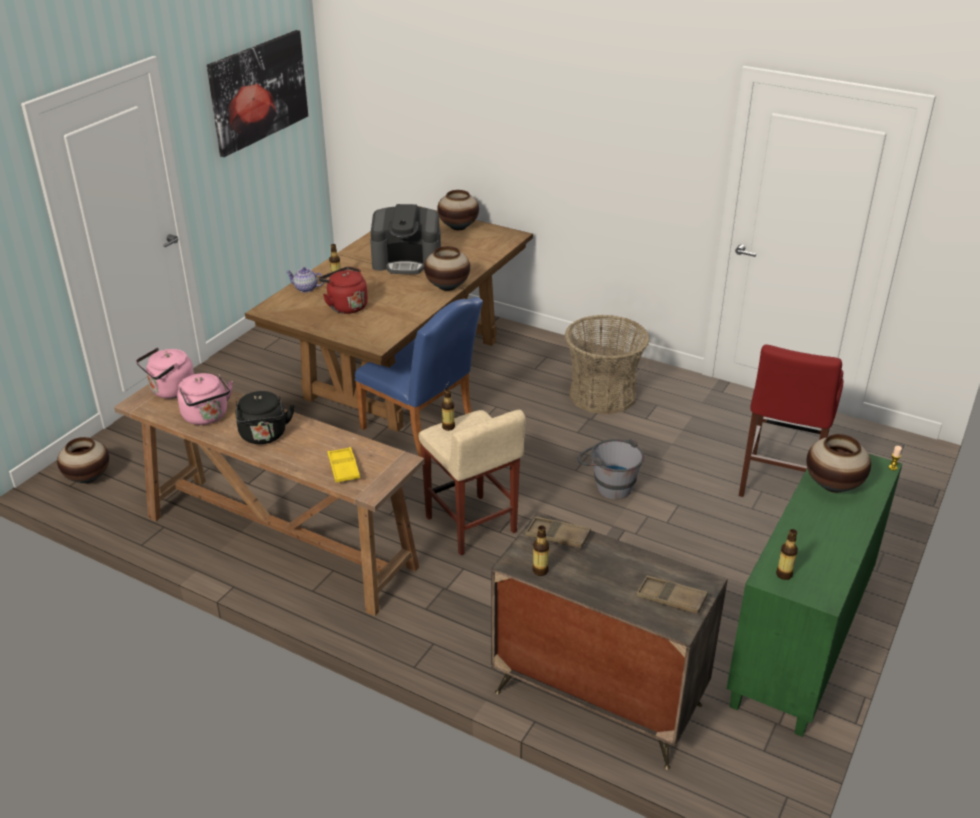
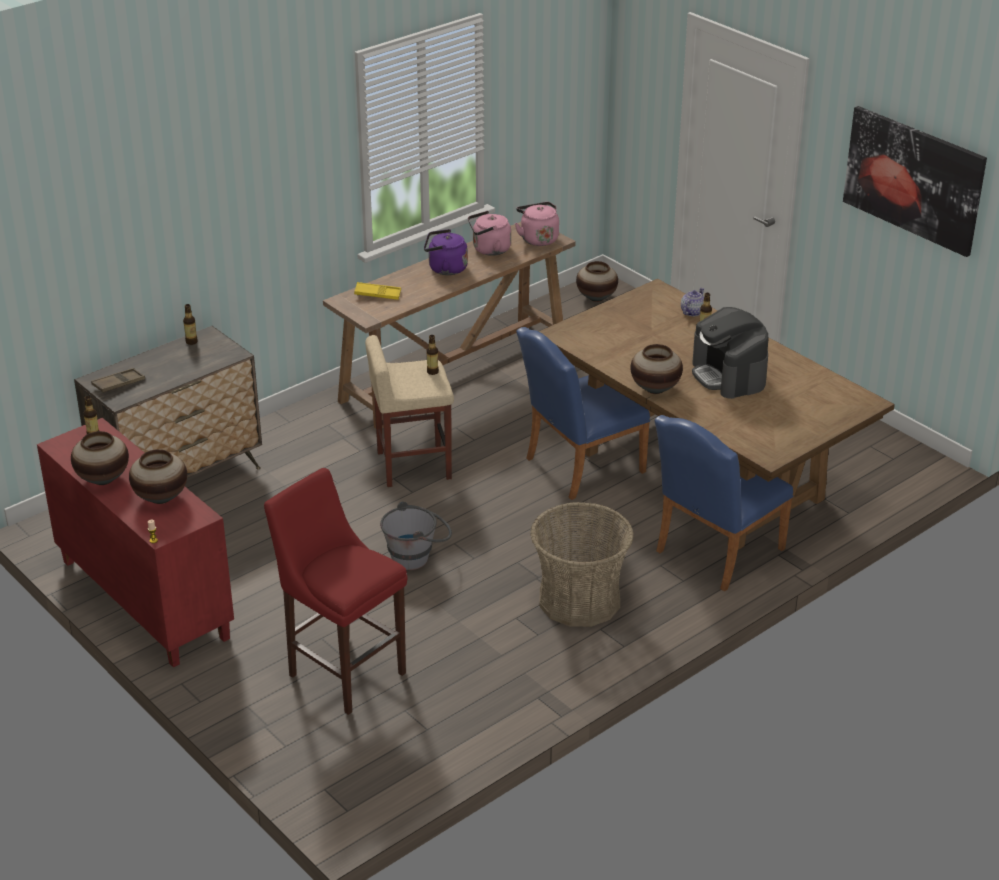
camera: 110 degrees right, 0 degrees up
(264, 436) = (445, 269): black kettle -> purple kettle
(346, 306) = (642, 327): red kettle -> none
(407, 261) = (728, 375): coffee machine -> coffee machine turned 45 degrees counterclockwise
(458, 227) = (810, 423): vase -> vase (103, 479)
(505, 349) = (714, 553): none -> blue chair
(557, 536) = (219, 356): brown tray -> none
(802, 643) = (142, 599): green cabinet -> red cabinet

